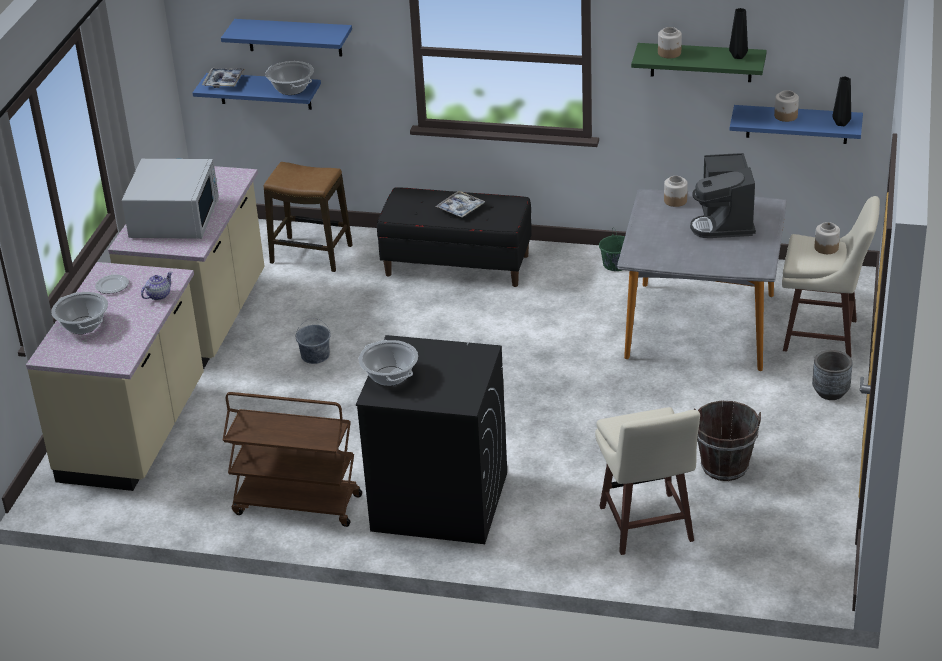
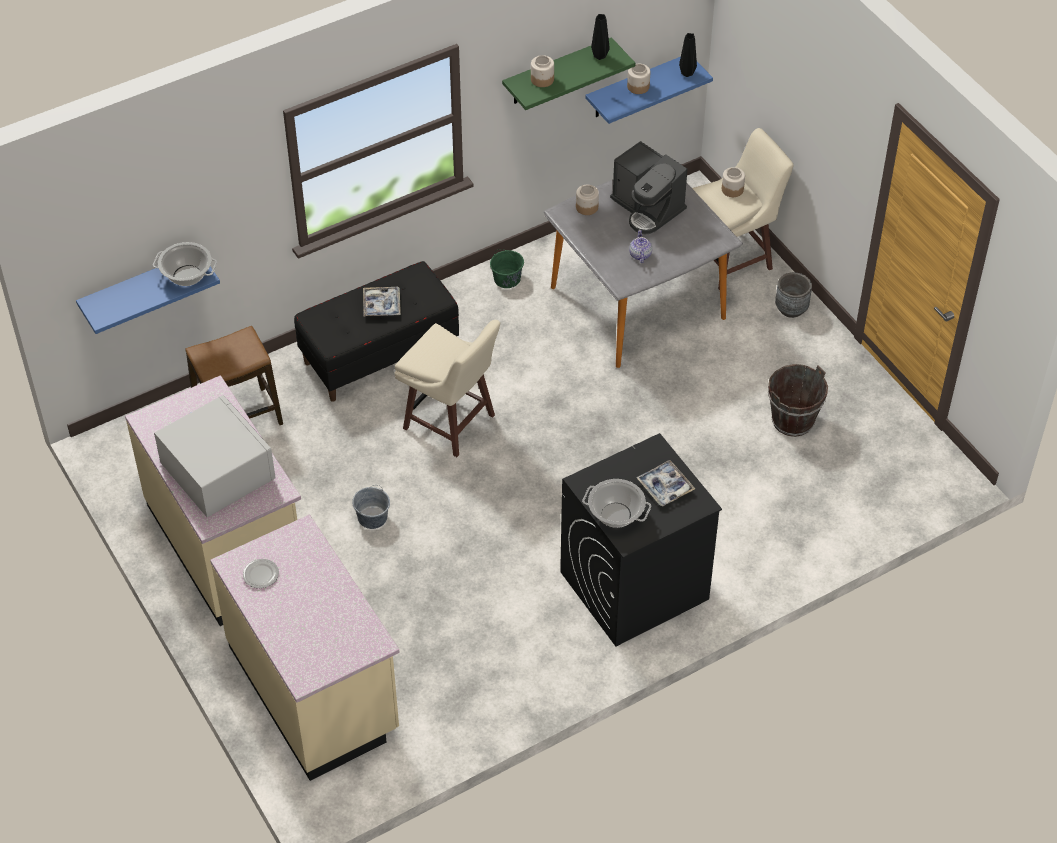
camera: 45 degrees left, 15 degrees up
(83, 325) = (292, 629): cooking pot -> none
(159, 295) = (316, 558): teapot -> teapot (640, 254)
(224, 81) = (109, 301): tray -> tray (665, 487)
(294, 37) = (170, 224): blue shelf -> none
(296, 505) = (533, 663): brown cart -> none
(646, 526) = (798, 507): beige stool -> beige stool (451, 424)

